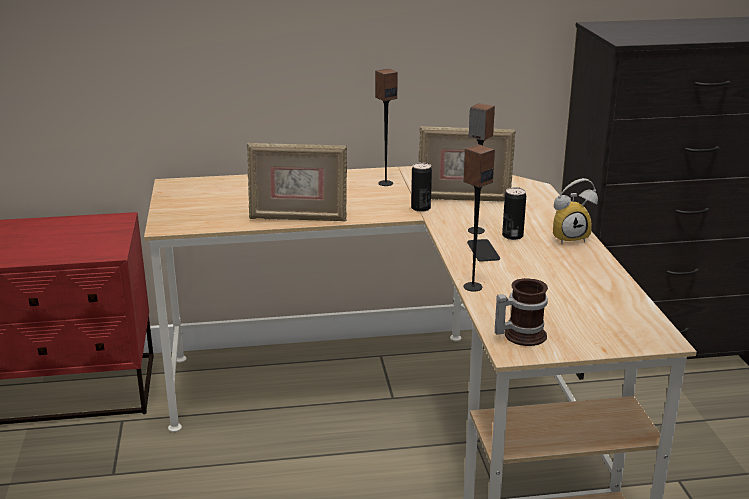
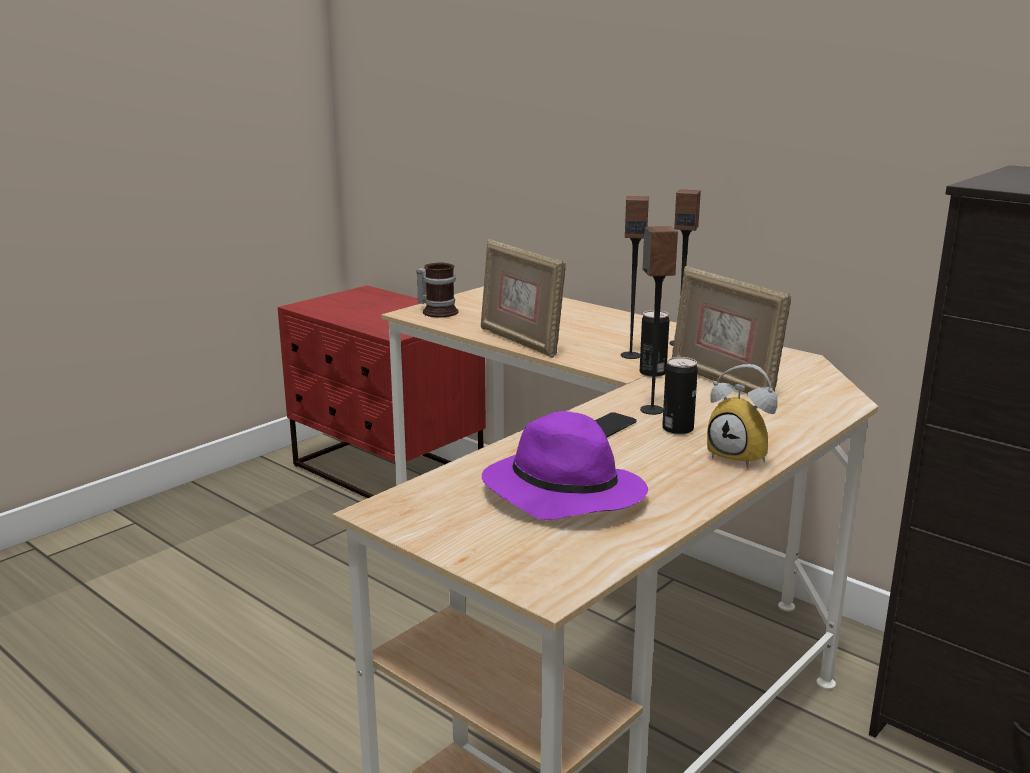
camera: 50 degrees right, 5 degrees down
(472, 287) = (505, 448): speaker -> speaker (630, 355)
(520, 335) = (426, 503): mug -> mug (438, 311)
(554, 295) = (561, 493): none -> purple hat

